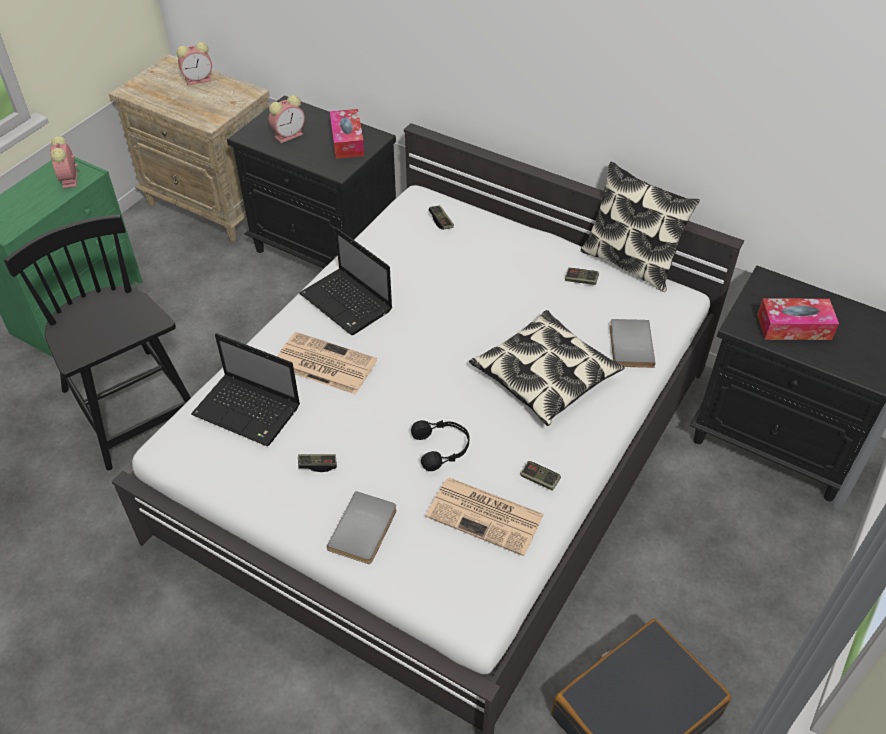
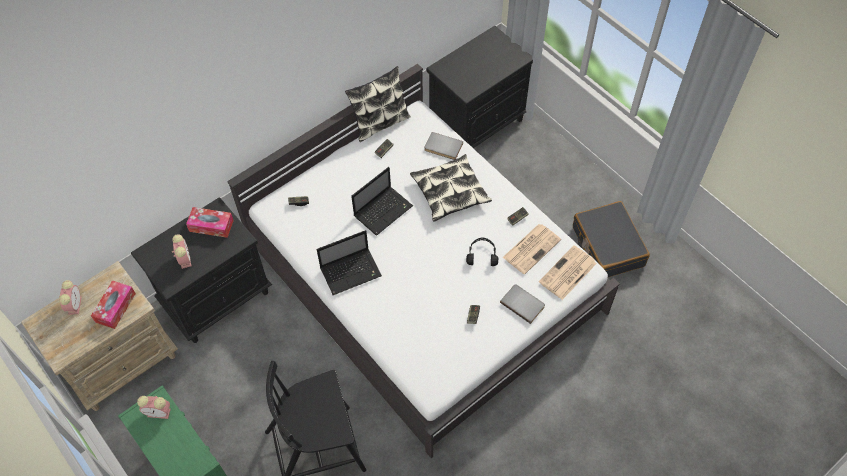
camera: 70 degrees left, 10 degrees up
(249, 411) = (421, 342): laptop -> laptop (384, 210)
(323, 364) = (398, 296): newspaper -> newspaper (567, 273)
(794, 327) = (476, 73): tissue box -> tissue box (115, 307)

